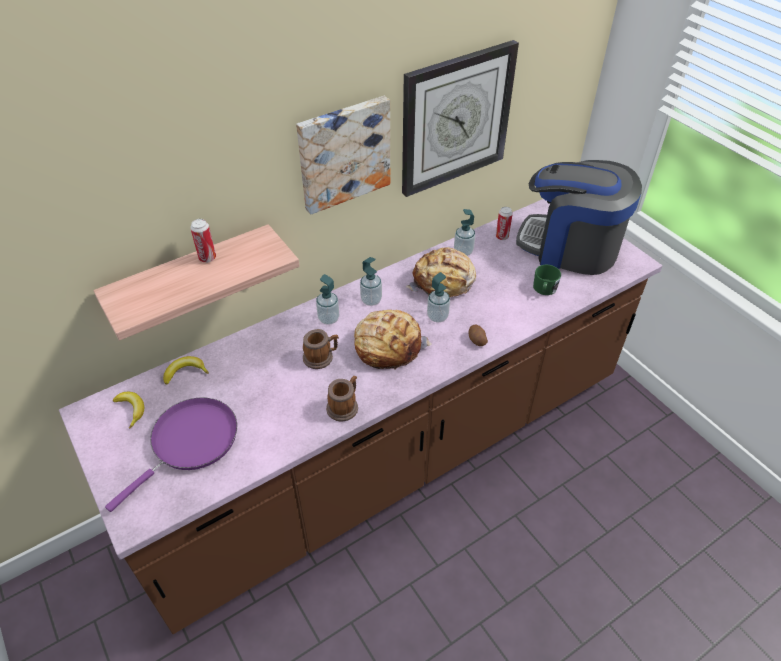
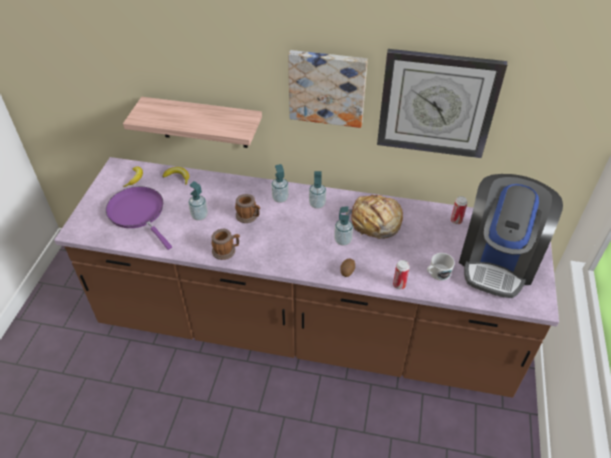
camera: 45 degrees right, 0 degrees up
(190, 442) = (138, 213): purple frying pan -> purple frying pan turned 120 degrees counterclockwise
(207, 258) = (207, 111): can -> can (399, 285)
(388, 346) = (291, 236): bread -> none
(463, 251) = (415, 213): soap dispenser -> soap dispenser (199, 216)
(544, 289) = (437, 273): green mug -> white mug
(569, 247) = (498, 260): coffee machine -> coffee machine turned 135 degrees counterclockwise

